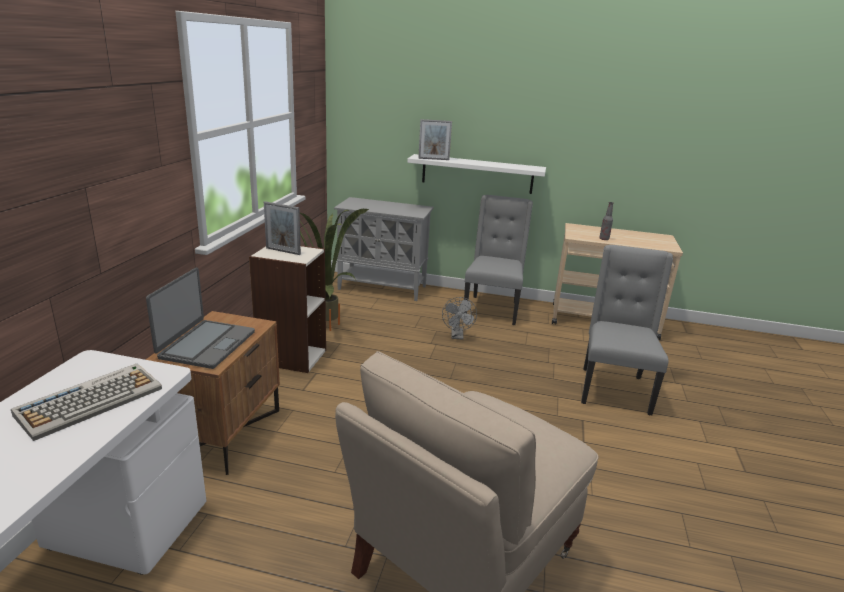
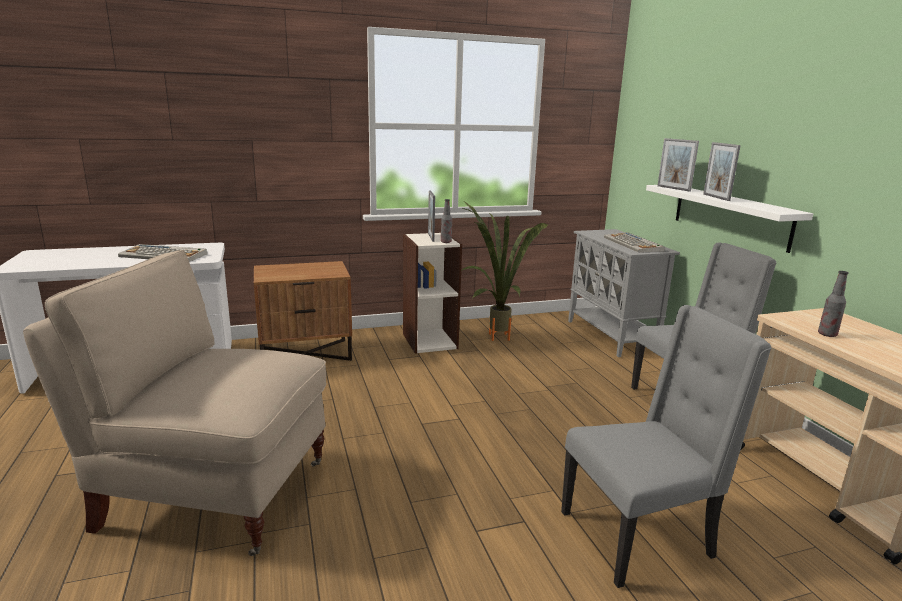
camera: 60 degrees right, 5 degrees down
(206, 345) = (290, 271): laptop -> none
(310, 251) = (446, 242): none -> bottle
(399, 208) = (633, 244): none -> keyboard
(457, 336) = (584, 396): grey fan -> none
(479, 163) = (716, 197): none -> picture frame

